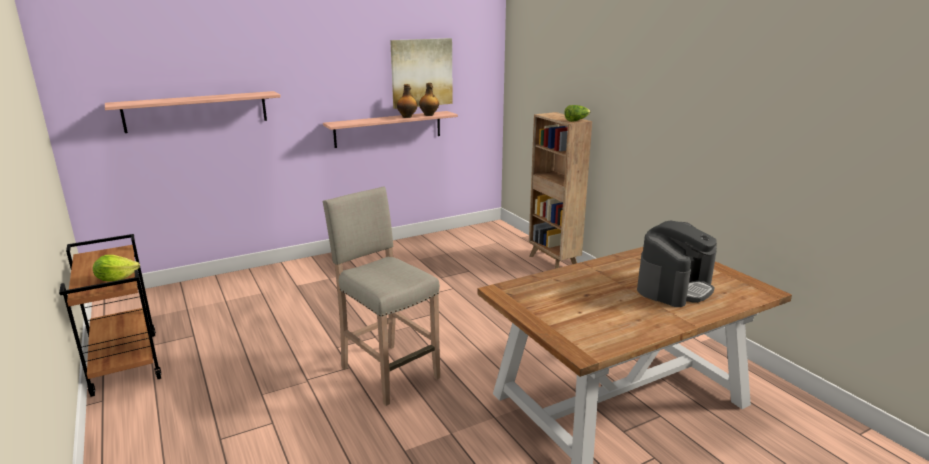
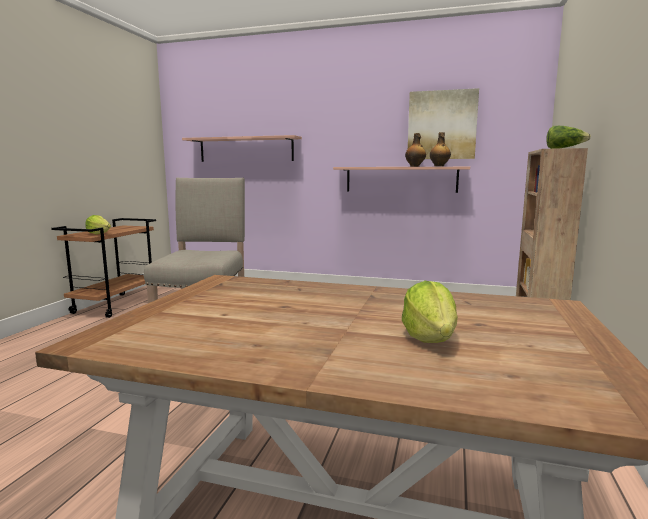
camera: 45 degrees right, 10 degrees down
(674, 287) = (430, 338): coffee machine -> lettuce

